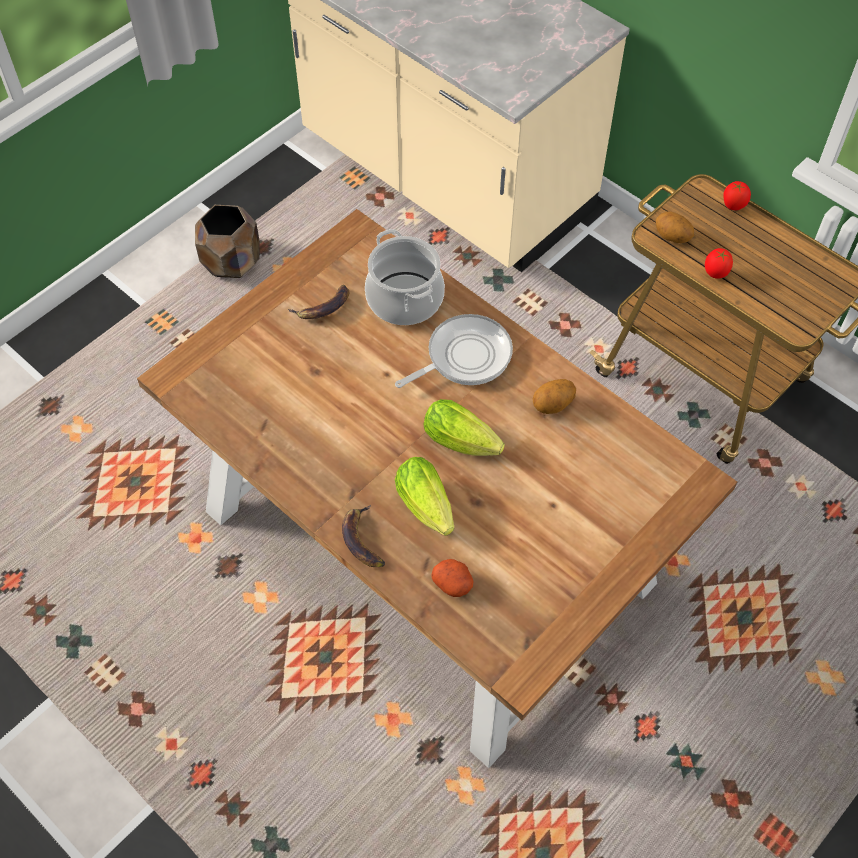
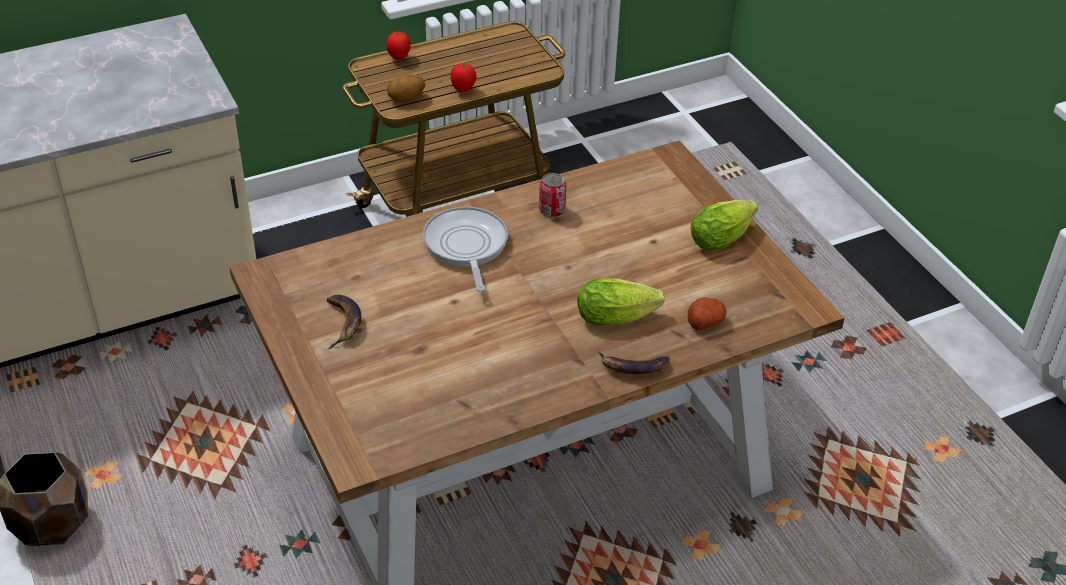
camera: 70 degrees left, 15 degrees down
(404, 299) = (371, 265): cooking pot -> none
(464, 442) = (561, 273): lettuce -> lettuce (724, 236)
(553, 405) = (552, 210): potato -> can

